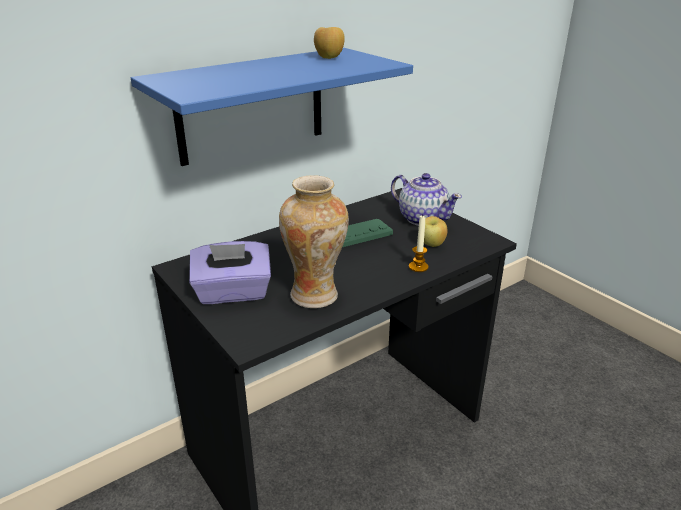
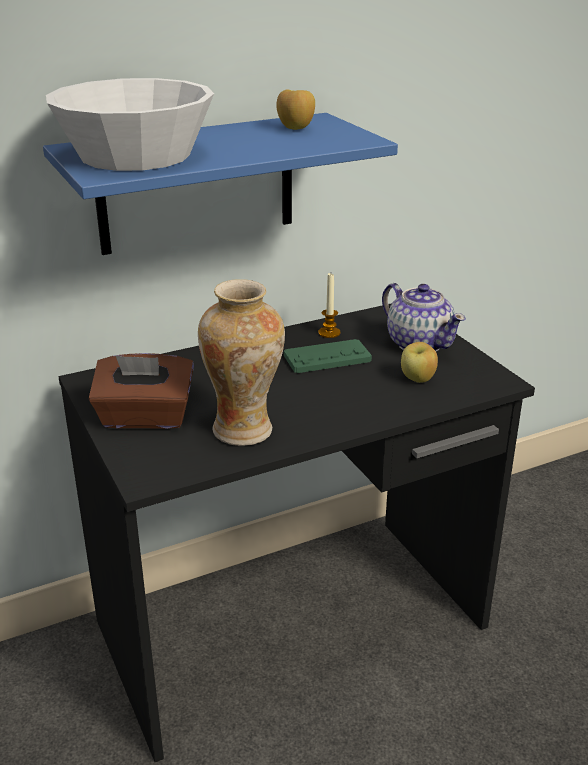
camera: 10 degrees right, 0 degrees up
(213, 80) = (135, 155): none -> white bowl
(233, 293) = (145, 417): purple tissue box -> brown tissue box
(418, 267) = (388, 407): candle -> candle (329, 333)

